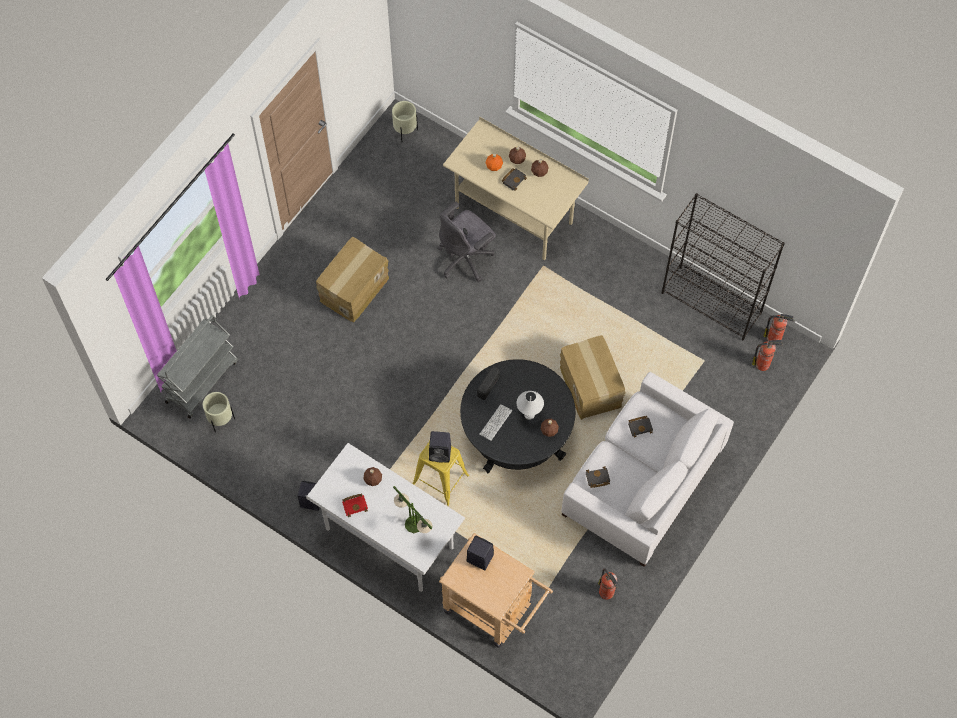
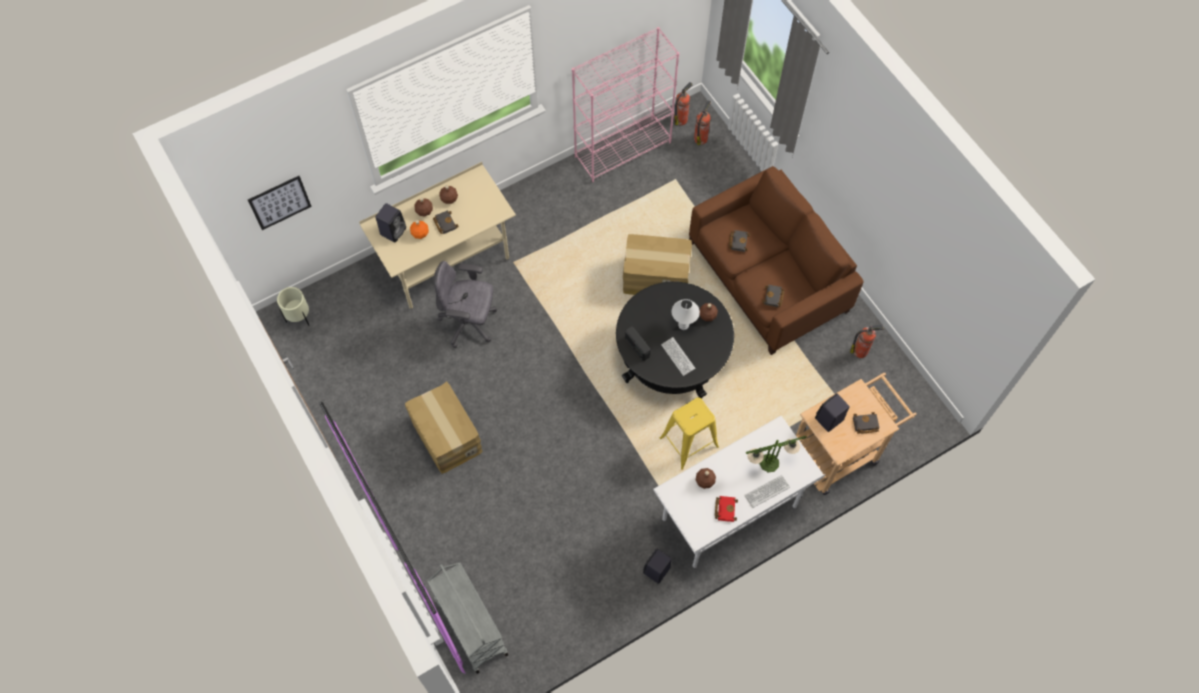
camera: 65 degrees left, 0 degrees up
(221, 420) = (526, 624): beige planter -> none
(386, 532) = (766, 491): none -> keyboard
(440, 44) = (280, 202): none -> picture
(441, 453) = (693, 414): black speaker -> black speaker (393, 230)
(466, 258) = (469, 323): grey office chair -> grey office chair turned 120 degrees clockwise
(489, 590) = (865, 424): none -> black book
(642, 481) = (767, 277): white sofa -> brown sofa
(712, 303) = (623, 149): black bookcase -> pink bookcase

